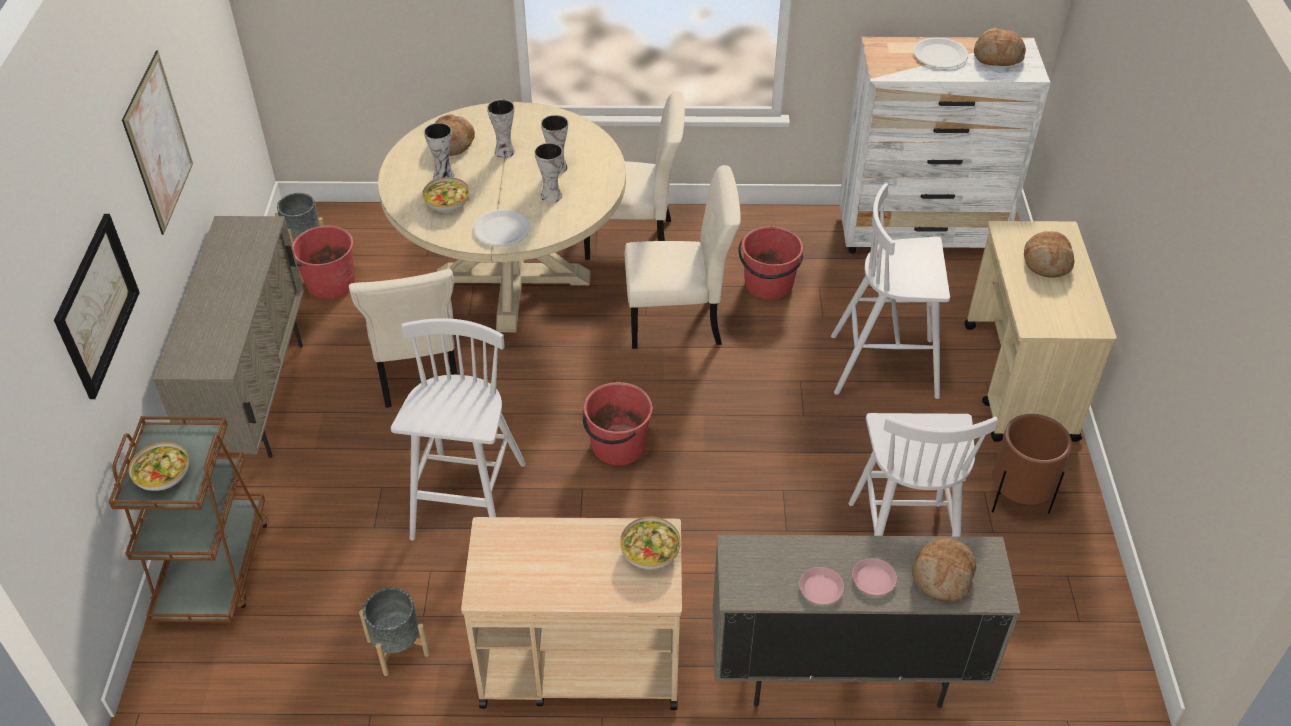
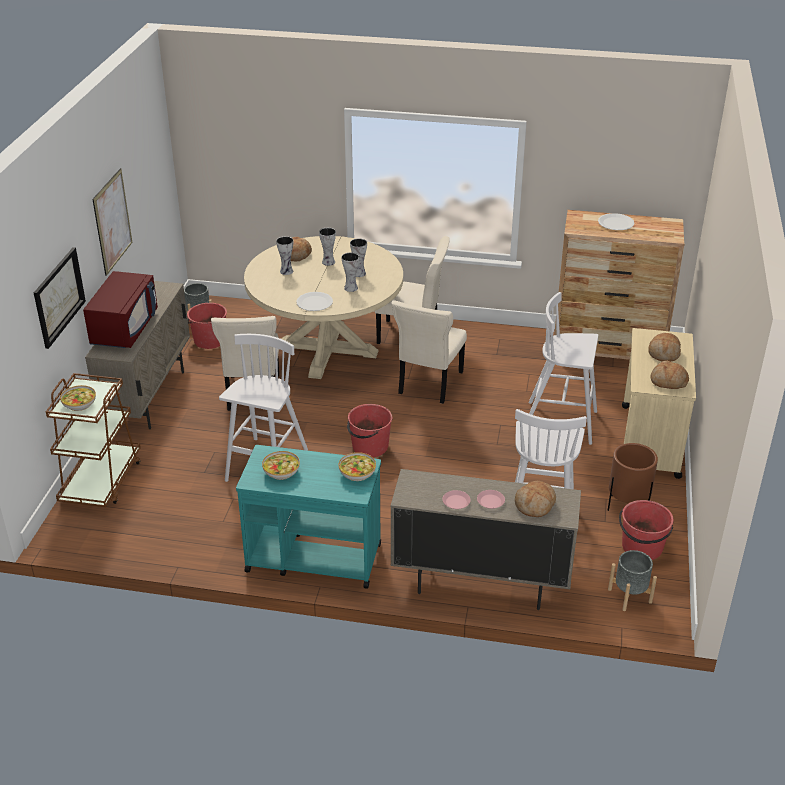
camera: 10 degrees right, 10 degrees down
(208, 315) = (124, 329): none -> red microwave
(398, 647) = (203, 535): grey planter -> grey planter (630, 595)
(447, 203) = (284, 286): bowl -> bowl (281, 471)
(579, 663) = (313, 557): beige cart -> turquoise cart
(679, 322) = (429, 384): beige chair -> beige chair turned 105 degrees clockwise
(768, 284) = (495, 369): red bucket -> red bucket (642, 548)
(920, 233) = (608, 351): white dresser -> brown dresser
(997, 57) = (654, 227): bread -> bread (668, 381)

